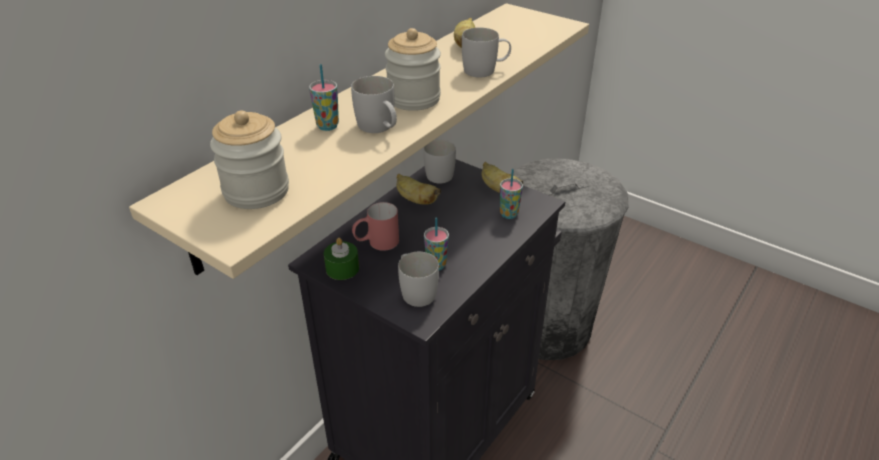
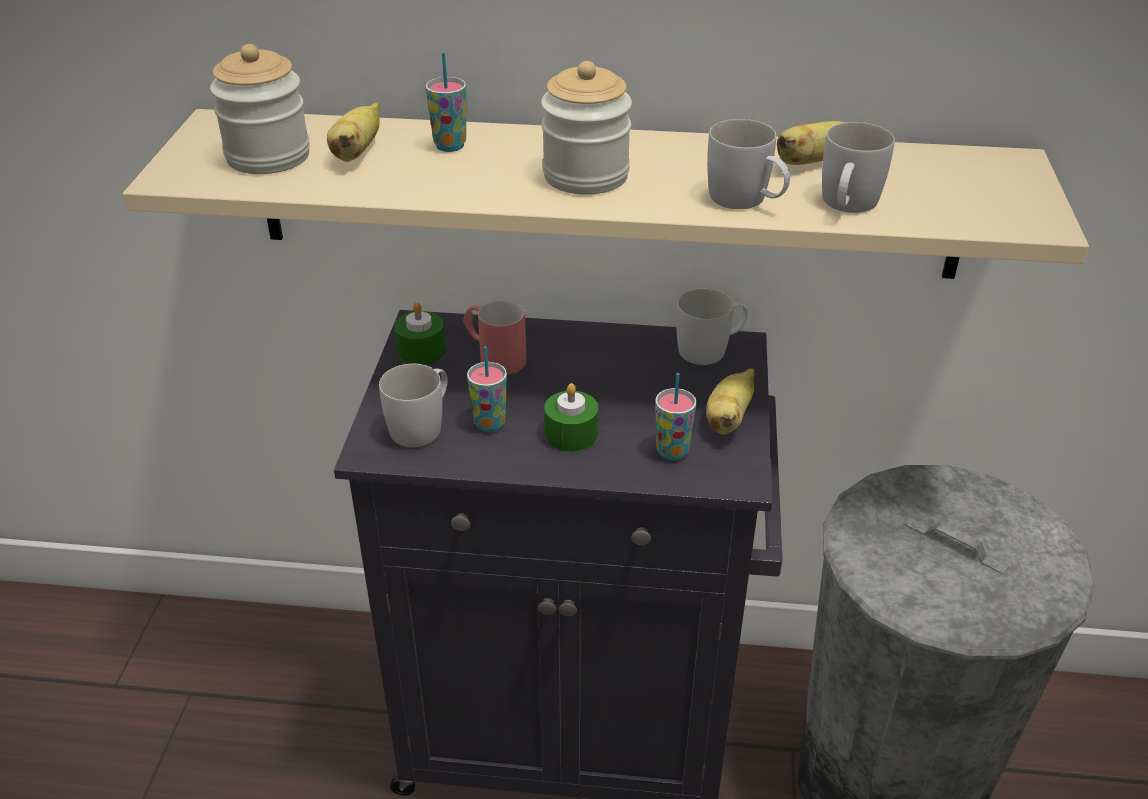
camera: 60 degrees right, 0 degrees up
(379, 128) = (478, 178): white mug -> white mug (846, 206)
(415, 200) = (620, 352): banana -> banana (357, 152)
(469, 240) = (571, 434): none -> green candle

